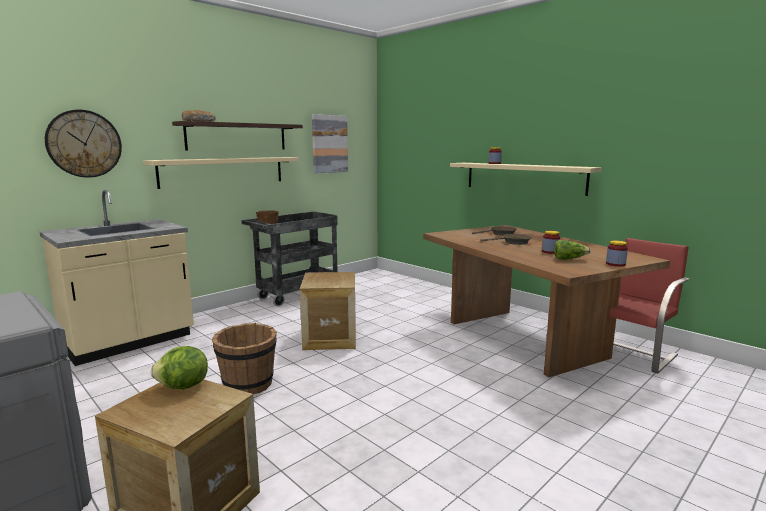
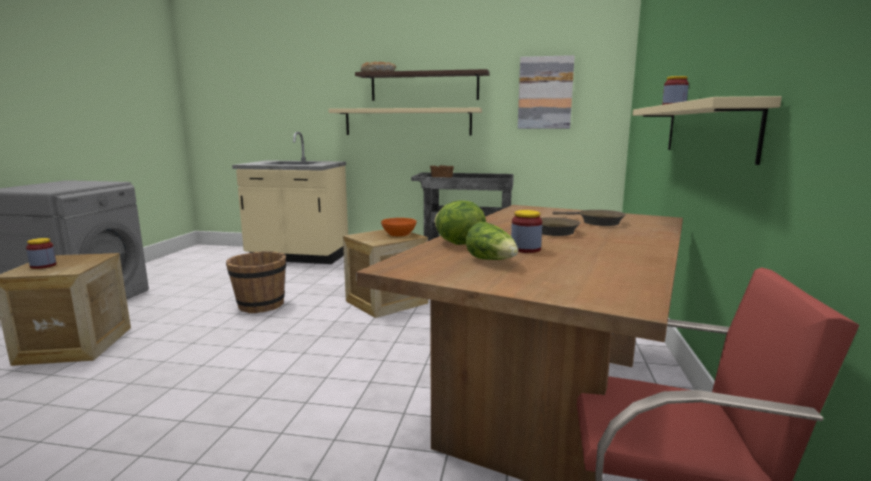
camera: 55 degrees right, 0 degrees up
(84, 144) = (296, 95): wall clock -> none
(183, 387) = (90, 259): lettuce -> lettuce (458, 244)
(332, 275) = (399, 234): none -> orange bowl
(615, 264) = (512, 286): jar -> jar (43, 266)

